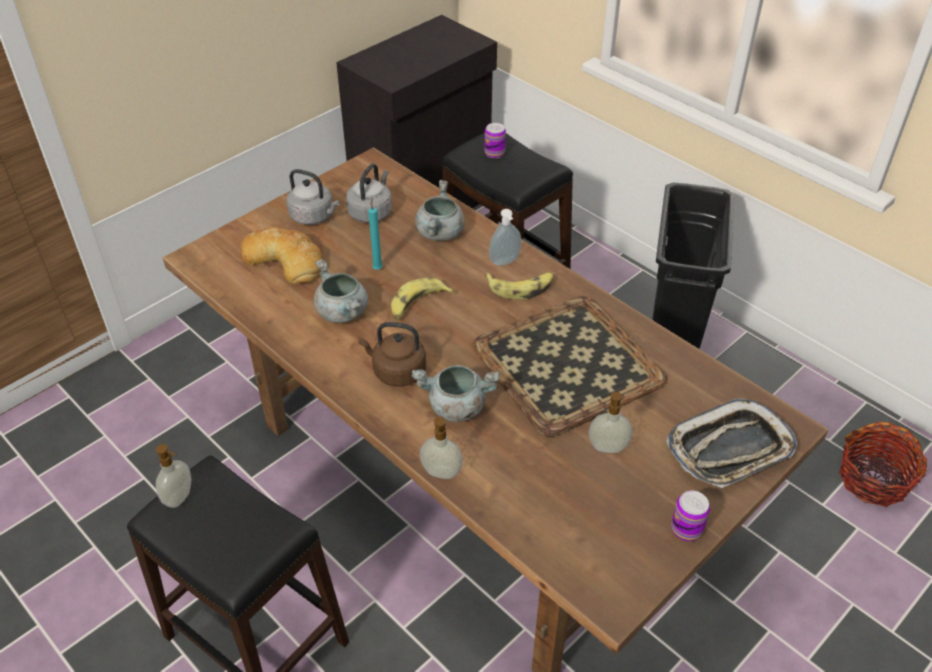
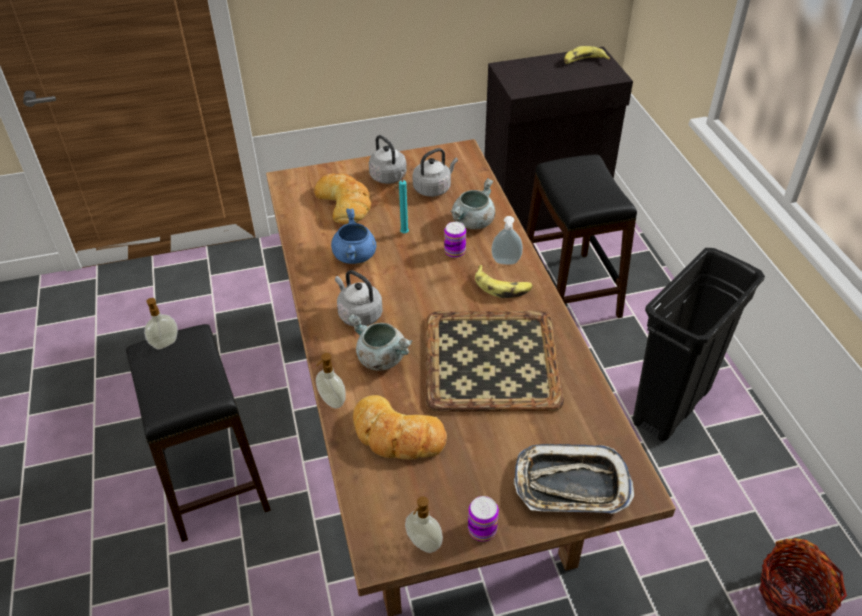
camera: 30 degrees right, 0 degrees up
(343, 313) = (355, 256): grey cooking pot -> blue cooking pot
(396, 372) = (358, 314): brown kettle -> grey kettle
(417, 304) = (413, 270): banana -> banana (583, 61)
(494, 153) = (578, 174): can -> can (455, 251)
(535, 477) = (397, 435): none -> bread
(607, 448) = (470, 439): soap dispenser -> soap dispenser (423, 544)

